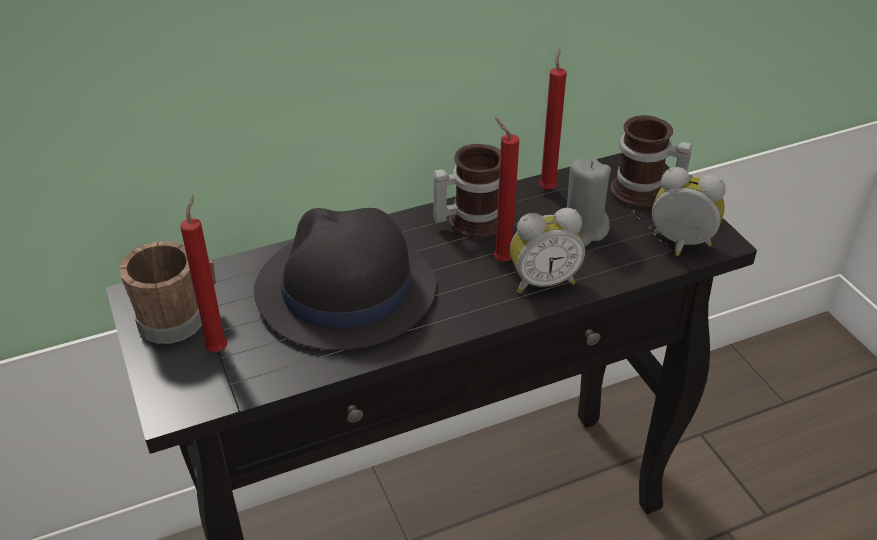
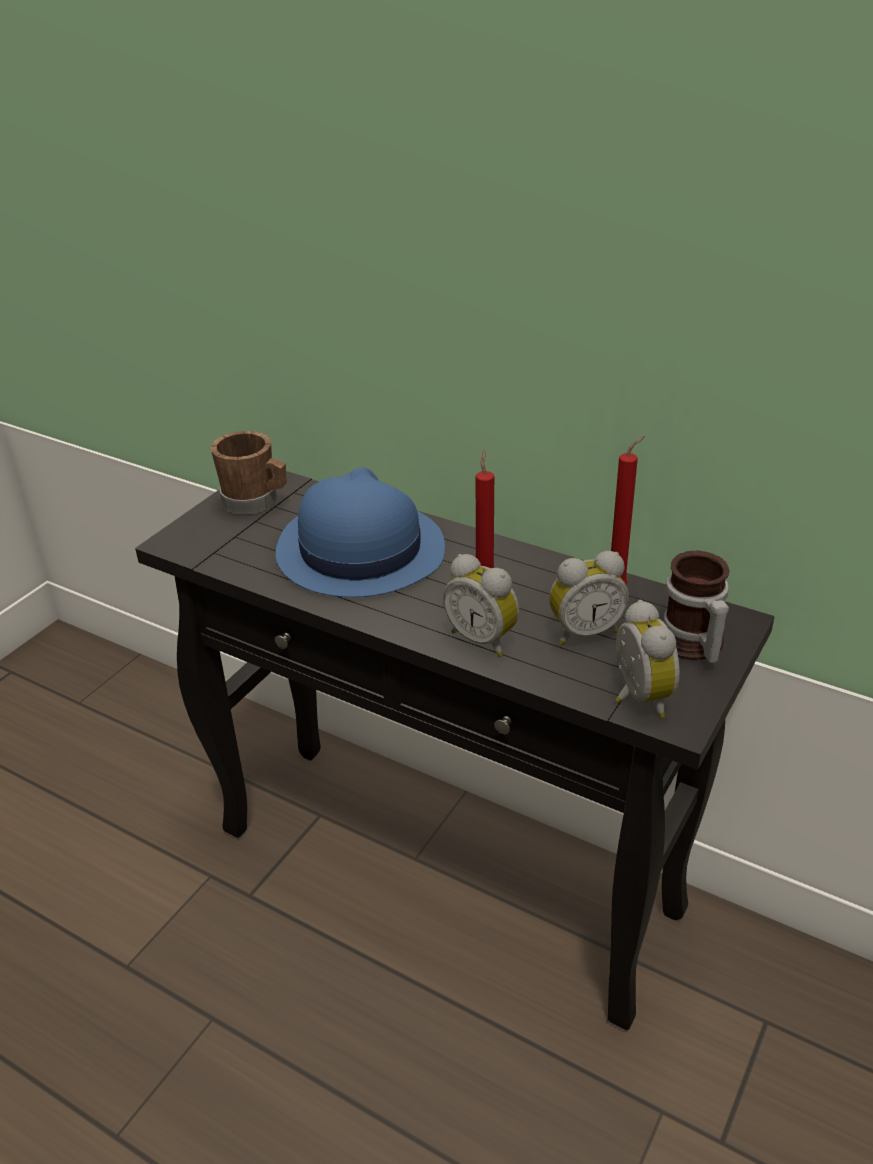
camera: 55 degrees right, 5 degrees down
(219, 348) = (243, 531): red candle -> none
(344, 290) = (359, 551): black hat -> blue hat
(470, 220) = (517, 568): mug -> none
(583, 230) = (584, 632): grey candle -> alarm clock

